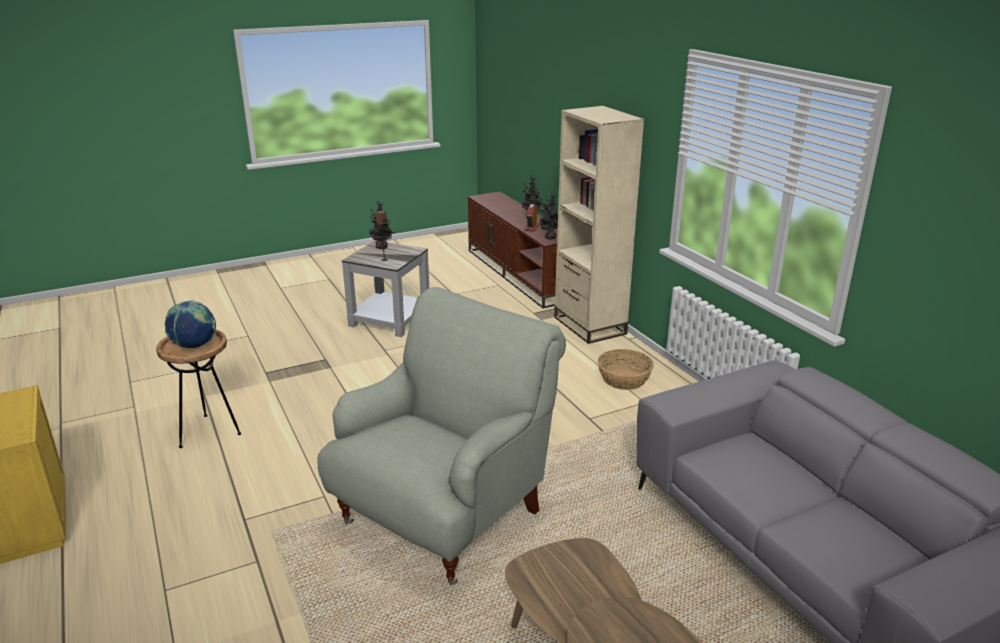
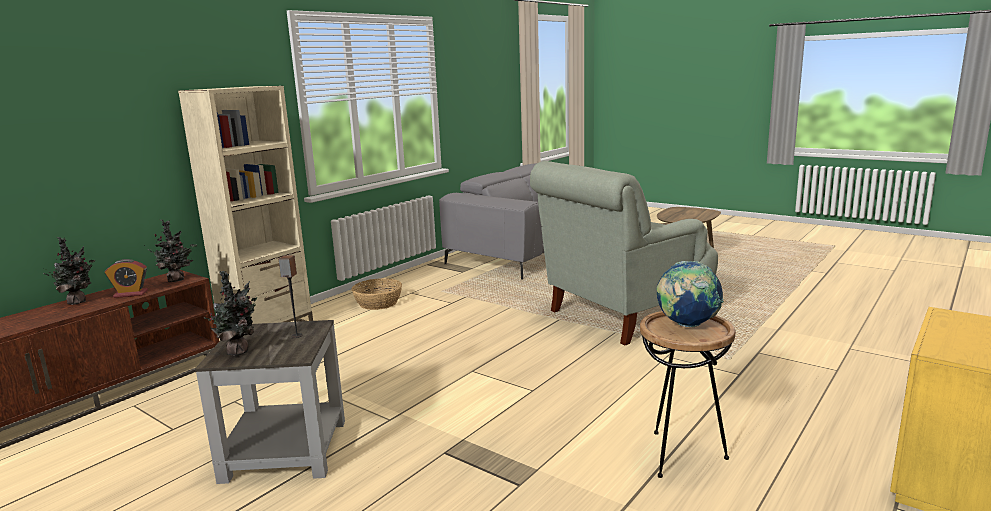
camera: 115 degrees left, 10 degrees down
(444, 516) = (622, 315): grey armchair -> grey armchair turned 45 degrees counterclockwise

